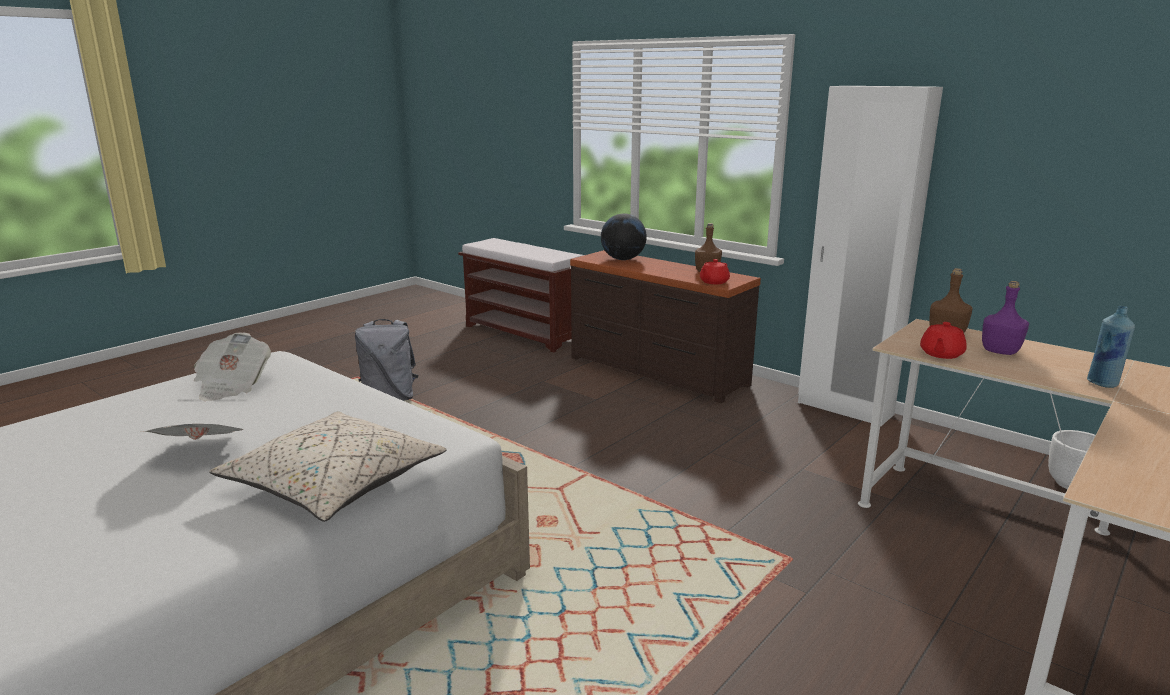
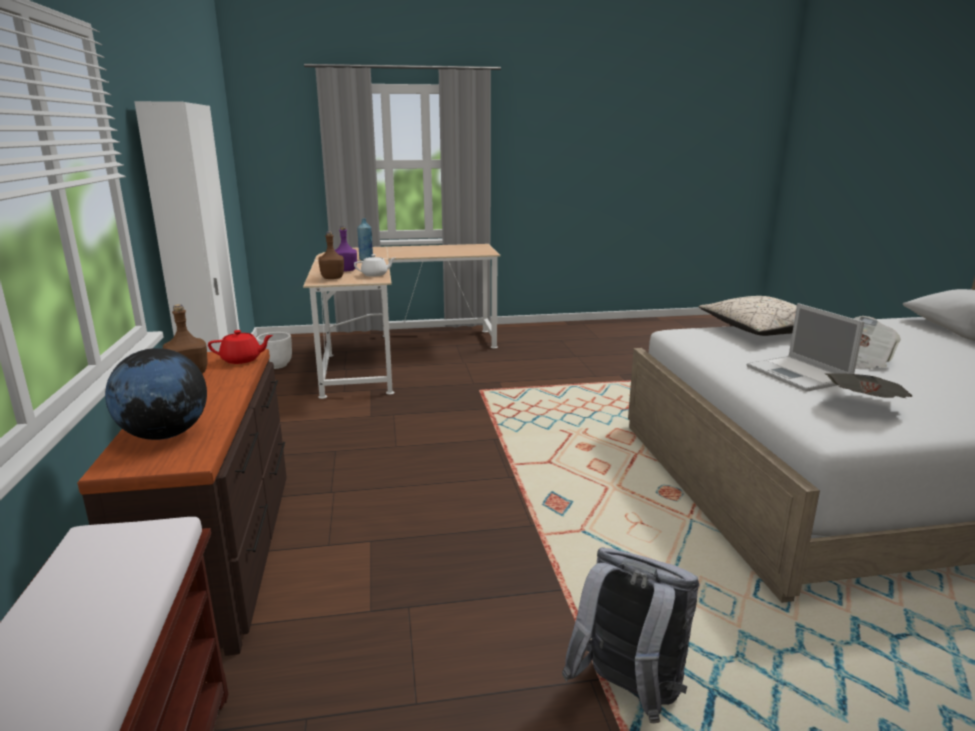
camera: 140 degrees left, 0 degrees up
(287, 407) = (799, 374): none -> laptop
(941, 354) = (375, 275): red teapot -> white teapot

